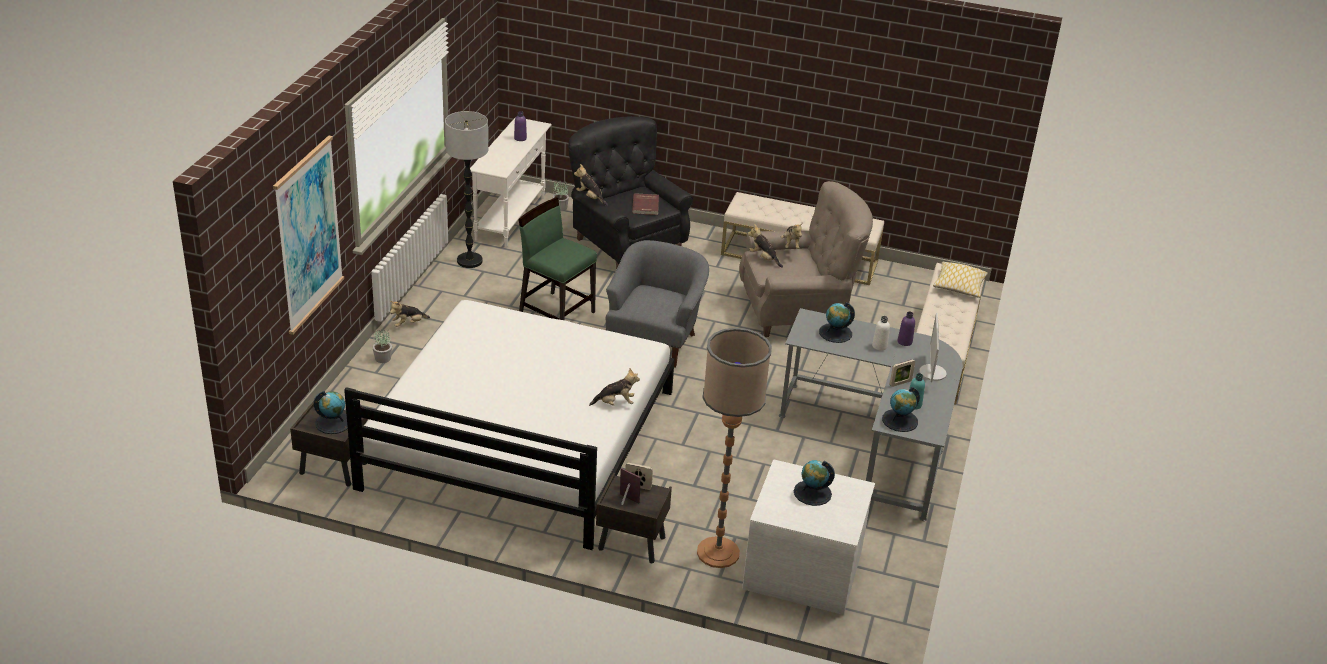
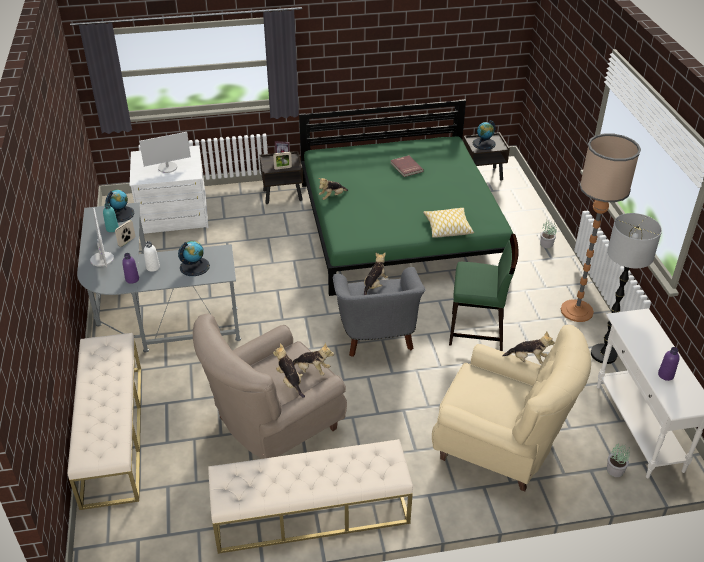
camera: 155 degrees right, 5 degrees up
(308, 234) = (569, 88): picture -> none
(408, 324) = (566, 275): plush toy -> plush toy (374, 285)
(519, 439) = (400, 226): white bed -> green bed
(625, 243) = (501, 445): black armchair -> beige armchair
(646, 206) = (477, 394): red book -> red book (406, 167)
(718, 552) = (229, 207): floor lamp -> floor lamp (576, 311)
(812, 493) = (168, 167): globe -> monitor
(959, 286) = (96, 431): pillow -> pillow (447, 228)

